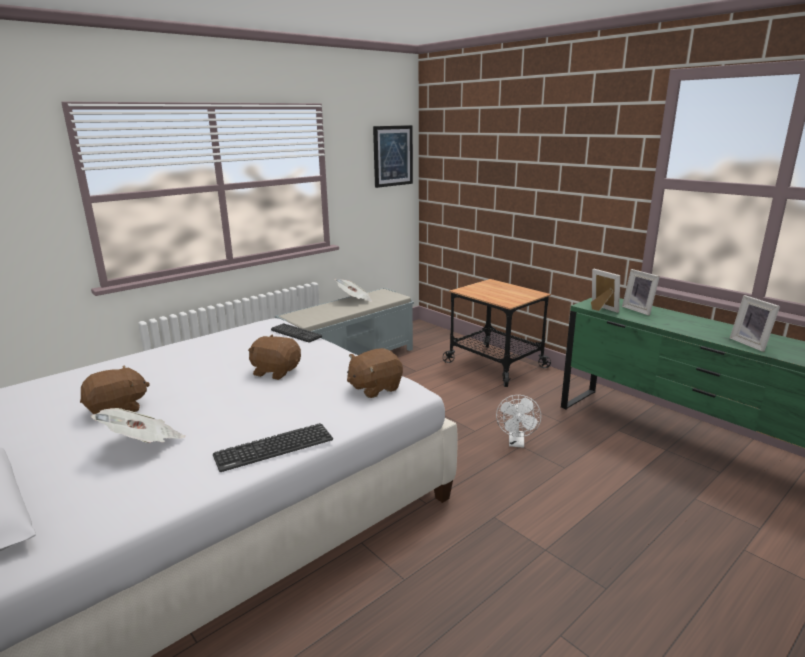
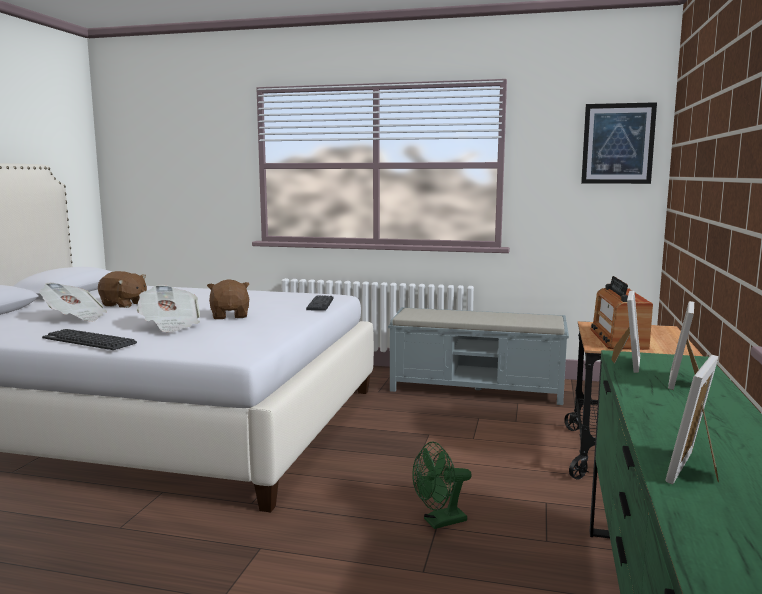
camera: 55 degrees right, 10 degrees down
(355, 300) = (499, 315): newspaper -> newspaper (170, 325)
(374, 388) = (230, 341): brown plush toy -> none
(499, 295) = (618, 339): none -> radio
(516, 443) = (439, 522): white fan -> green fan

